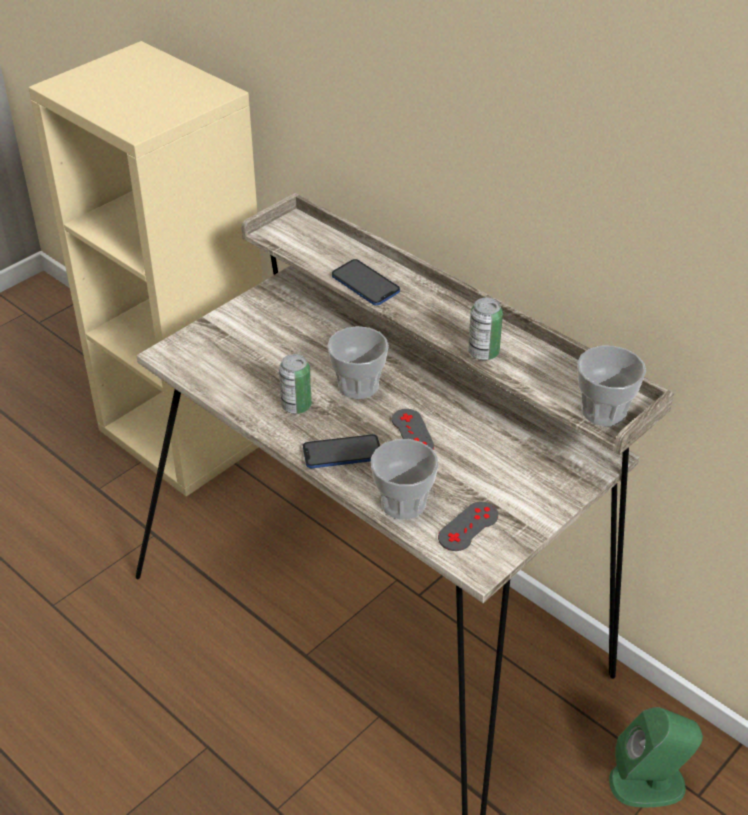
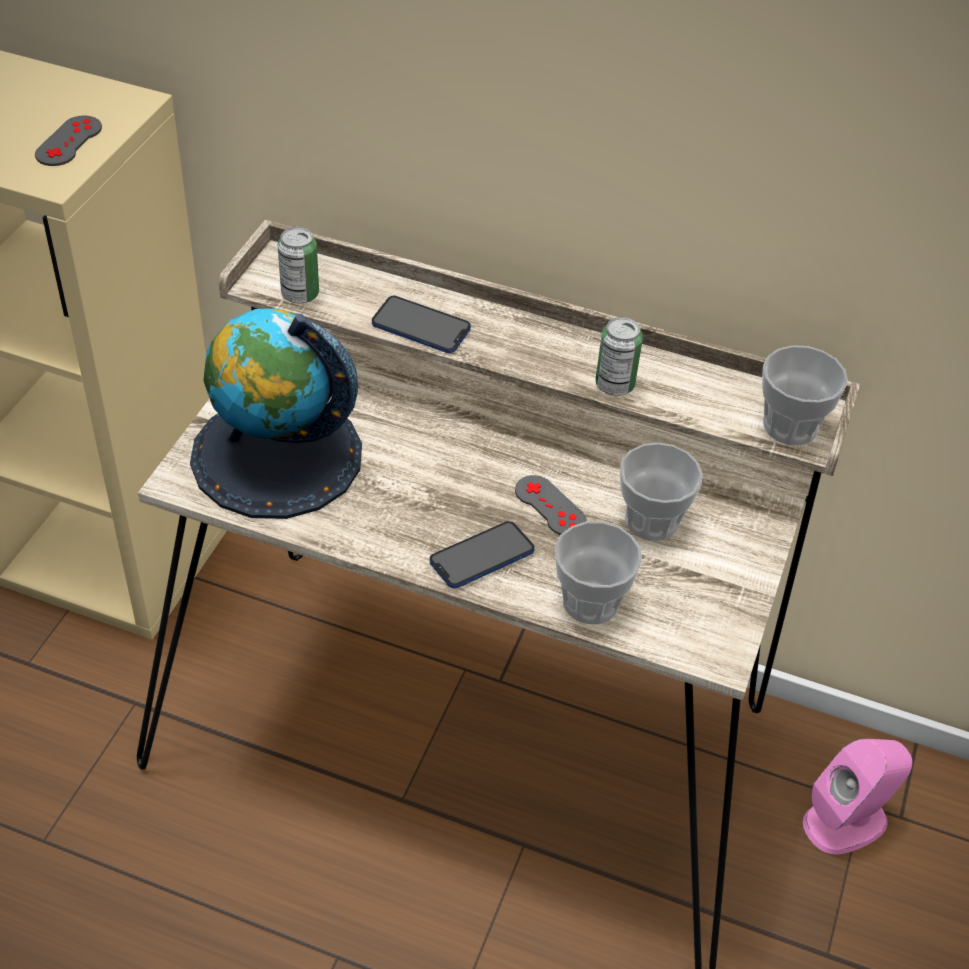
camera: 25 degrees left, 5 degrees up
(239, 354) = (276, 456): none -> globe
(296, 406) = (389, 508): can -> can (300, 294)
(358, 386) = (450, 461): cup -> cup (651, 520)
(468, 526) = (681, 609): grey game controller -> grey game controller (69, 141)
(648, 783) = (846, 821): green speaker -> pink speaker

